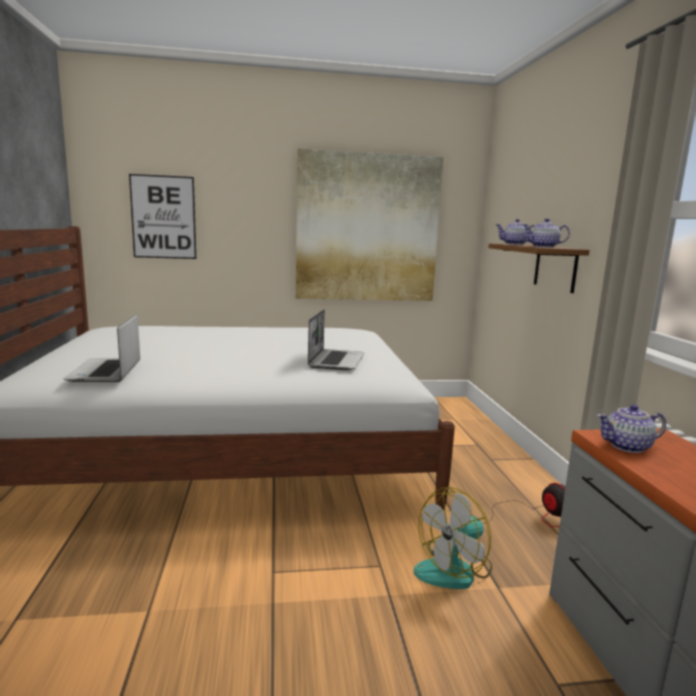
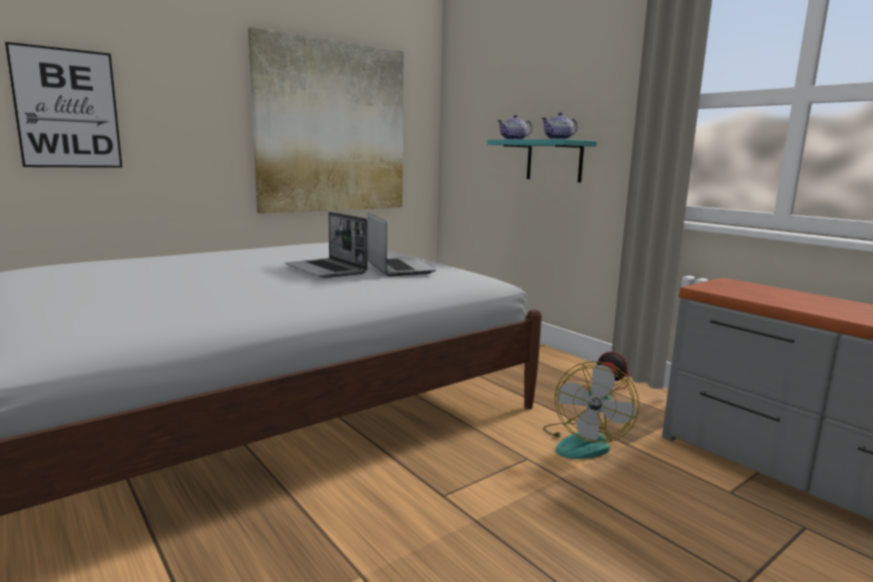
camera: 30 degrees left, 0 degrees up
(106, 372) = (157, 312): laptop -> laptop (327, 270)
(555, 267) = (554, 161): brown shelf -> turquoise shelf
(628, 446) = (729, 290): teapot -> none

